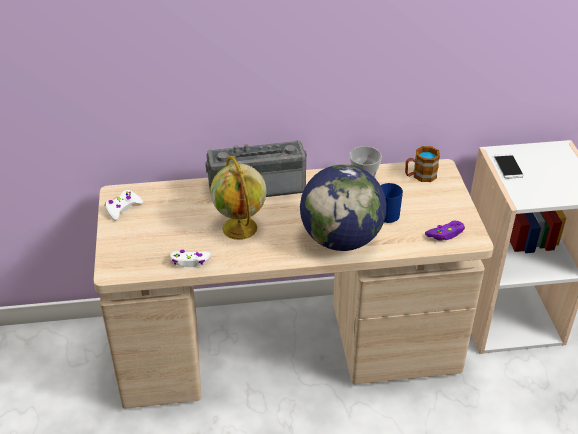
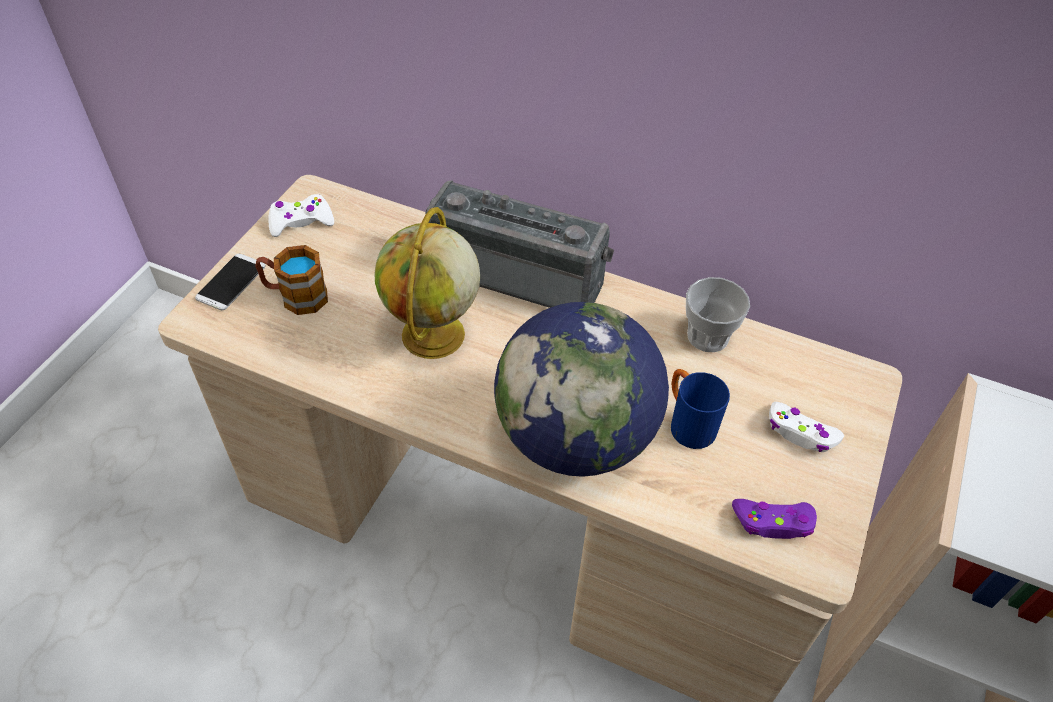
camera: 30 degrees right, 10 degrees up
(190, 261) = (313, 358): white game controller -> white game controller (801, 433)
(420, 176) = (813, 378): mug -> mug (295, 296)
(508, 166) = (1000, 442): phone -> phone (231, 282)

